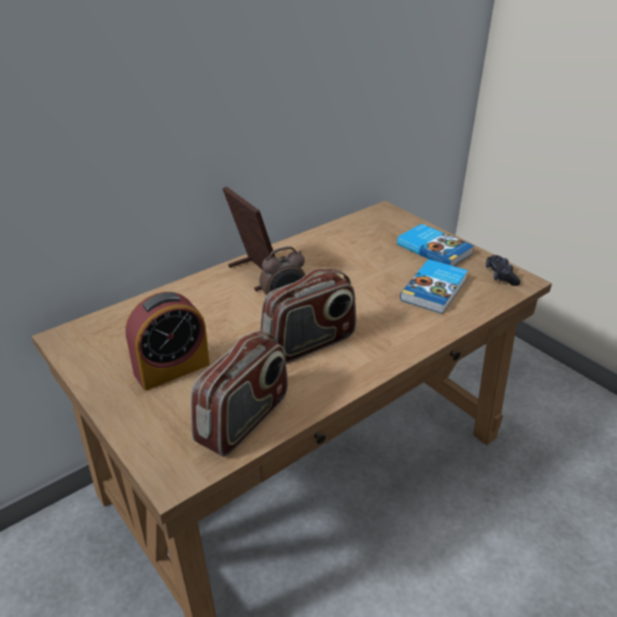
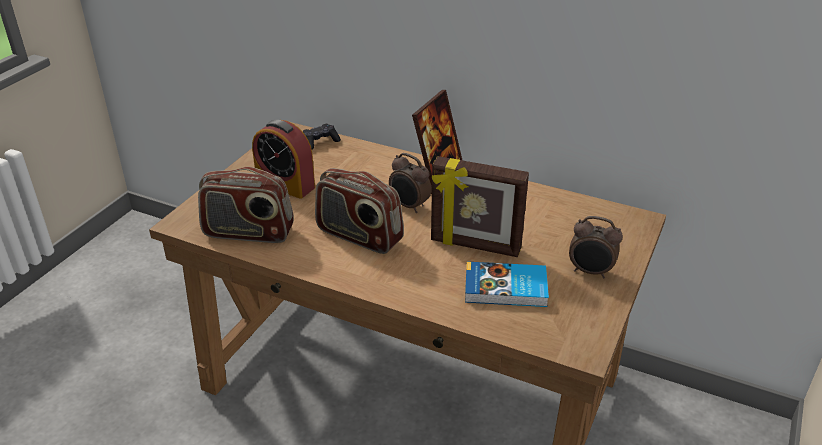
camera: 65 degrees right, 0 degrees up
(369, 286) = (475, 246): none -> picture frame
(434, 249) = (590, 272): book -> alarm clock
(500, 276) = (579, 332): black game controller -> black game controller (320, 142)

